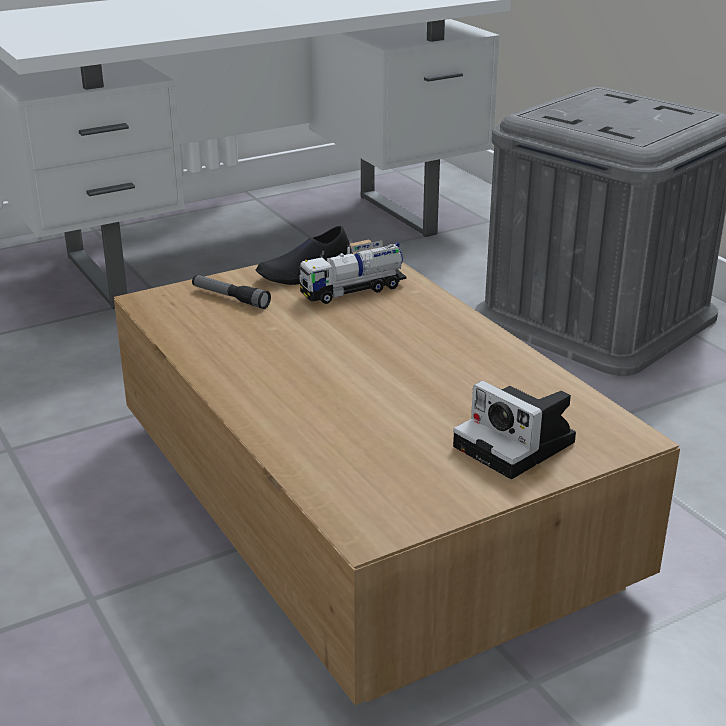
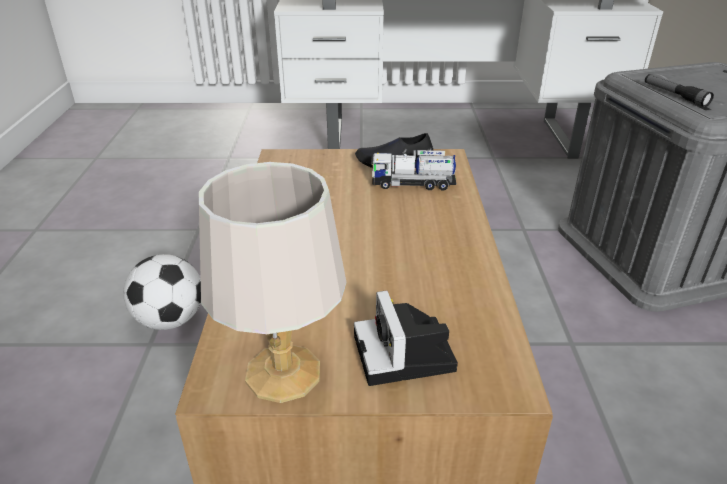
camera: 30 degrees right, 5 degrees up
(89, 563) = (170, 319): none -> football
(230, 298) = (327, 168): flashlight -> flashlight (674, 95)
(420, 496) = (285, 372): none -> grey table lamp

